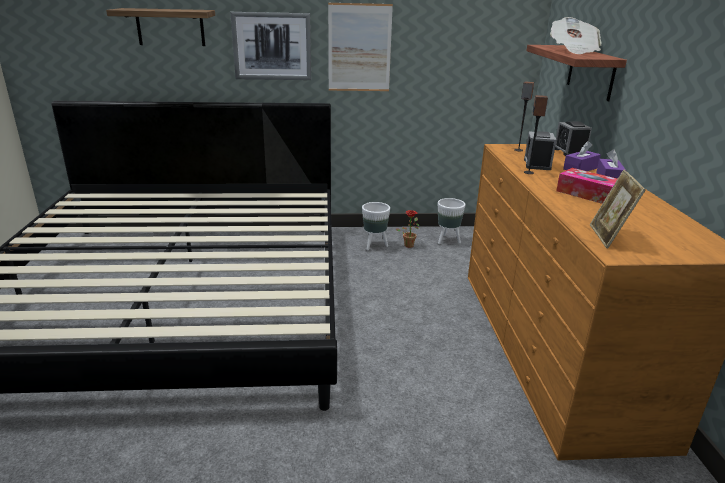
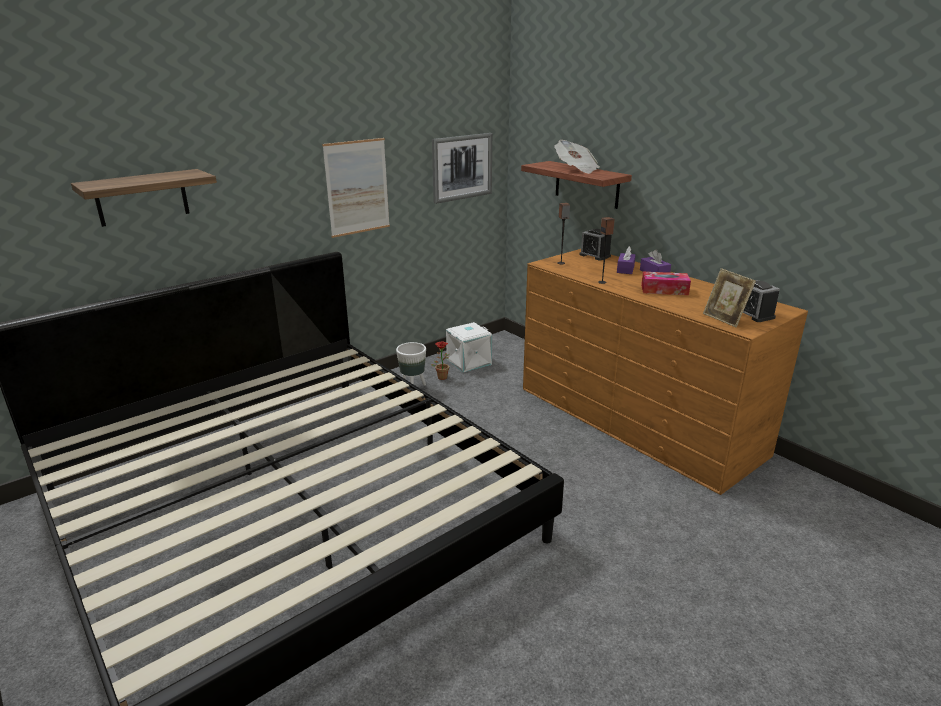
camera: 35 degrees left, 0 degrees up
(272, 46) = (268, 200): picture -> picture (462, 167)
(447, 240) = (468, 361): white planter -> white storage box
(537, 164) = (594, 273): alarm clock -> alarm clock (753, 314)

